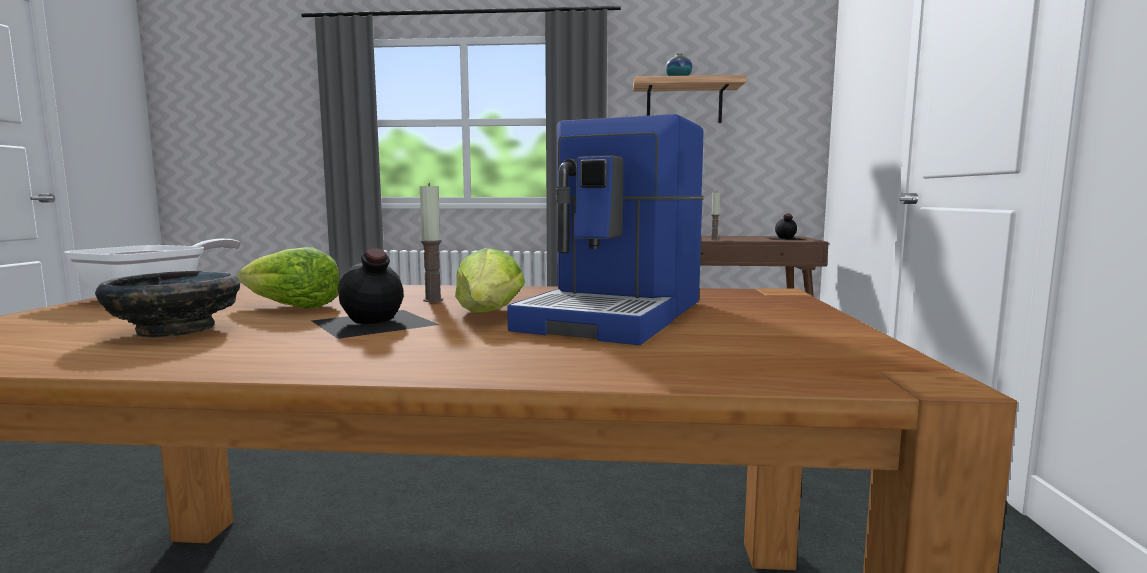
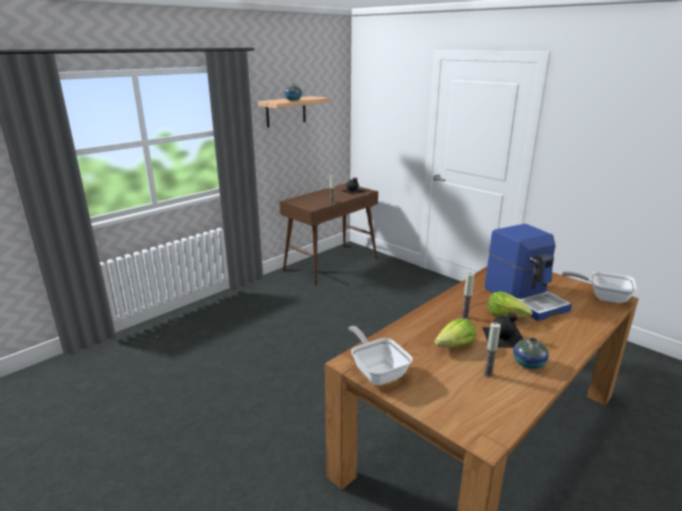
camera: 50 degrees left, 15 degrees up
(174, 330) = (488, 374): black bowl -> candle
(249, 346) = (528, 364): none -> vase
(852, 361) = (603, 296): none -> frying pan

